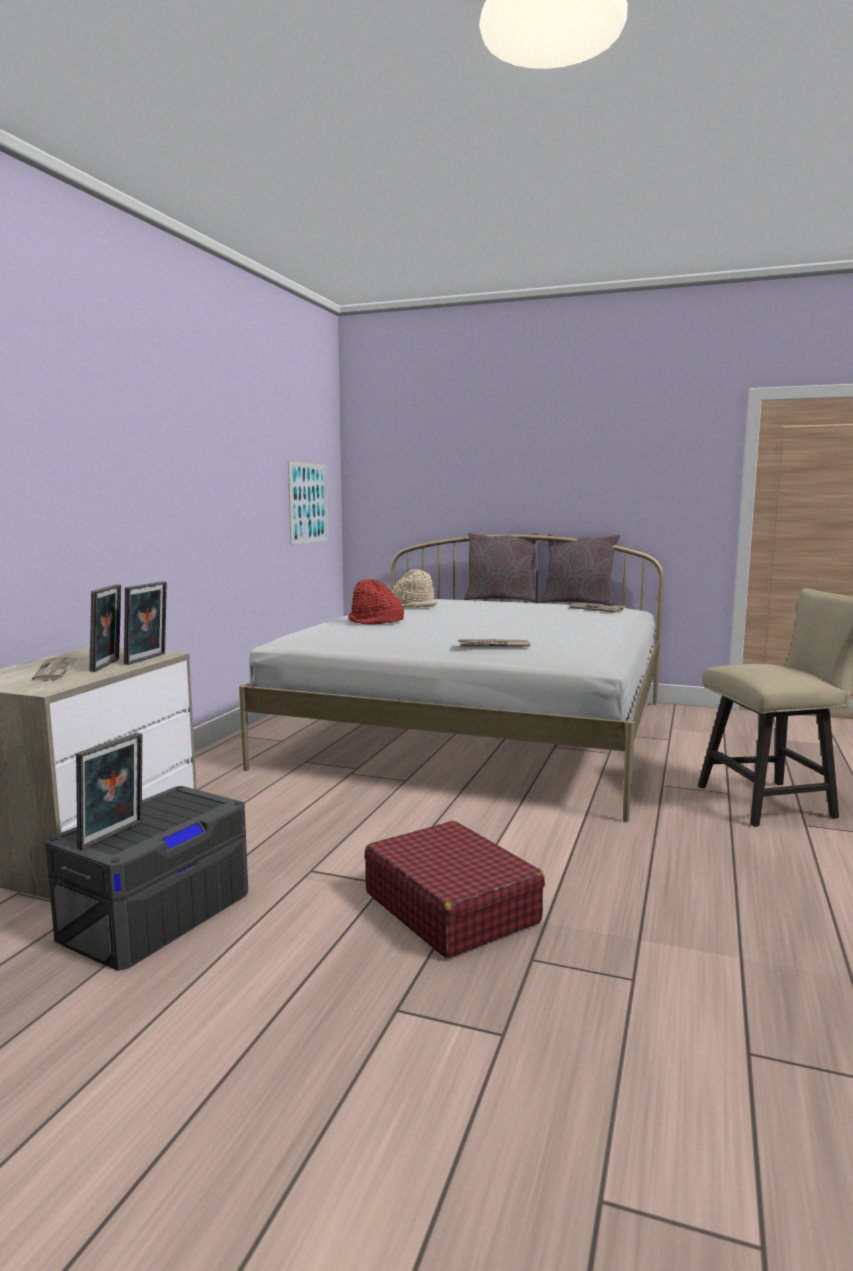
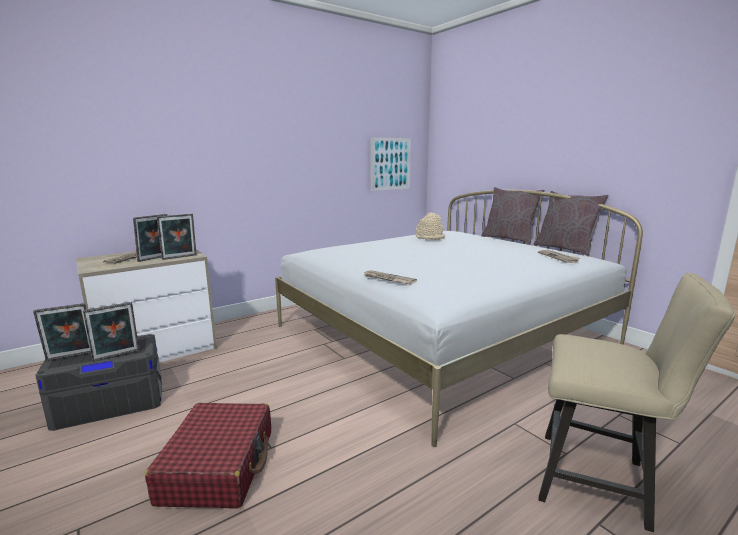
camera: 35 degrees right, 5 degrees up
(195, 816) = (116, 356): none -> picture frame
(375, 622) = (372, 247): red hat -> none

